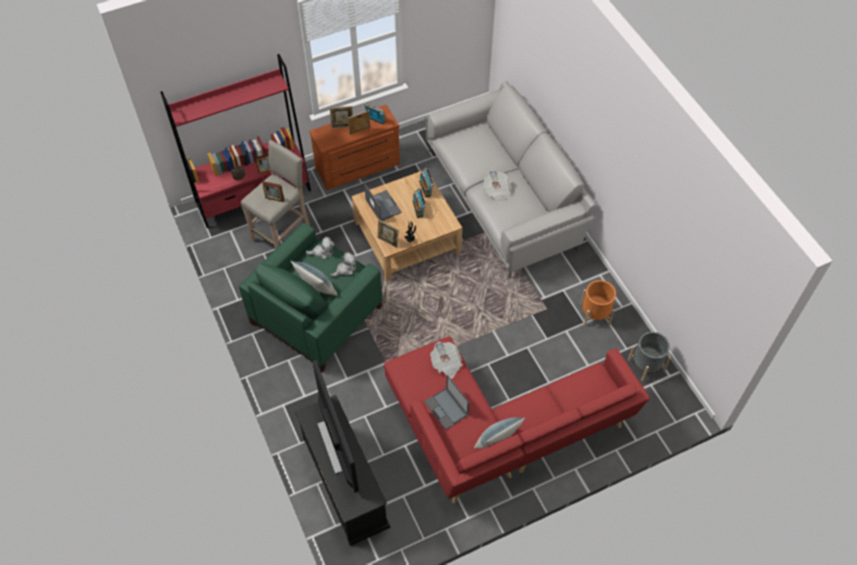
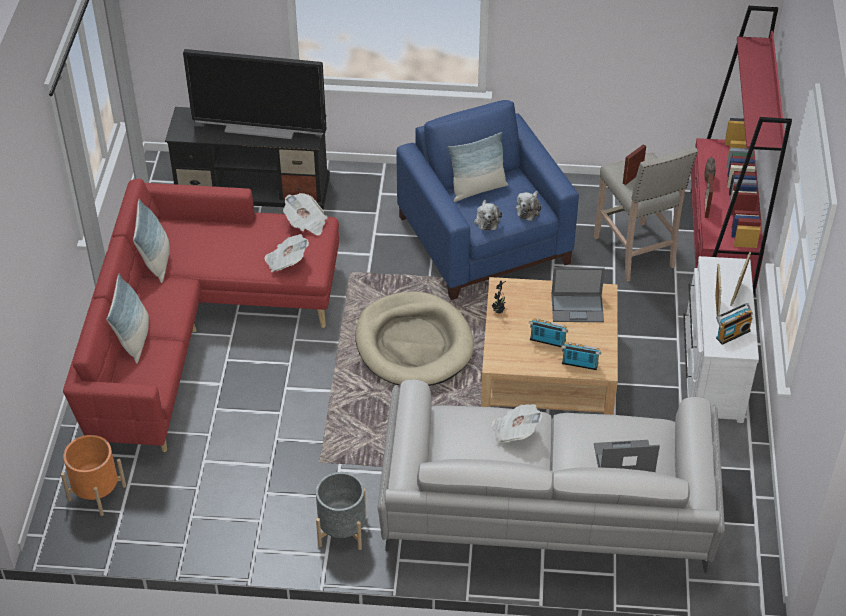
camera: 120 degrees right, 10 degrees down
(316, 313) = (485, 241): green armchair -> blue armchair
(358, 168) = (711, 370): brown dresser -> white dresser
(388, 242) = (511, 289): picture frame -> none
(404, 373) = (306, 223): none -> newspaper
(429, 308) = (413, 344): none -> beige dog bed
(446, 409) = (231, 238): laptop -> laptop (623, 459)
(568, 409) = (134, 339): none -> pillow
(595, 314) = (269, 512): orange planter -> orange planter (97, 493)
(646, 365) = (150, 523): grey planter -> grey planter (342, 530)

